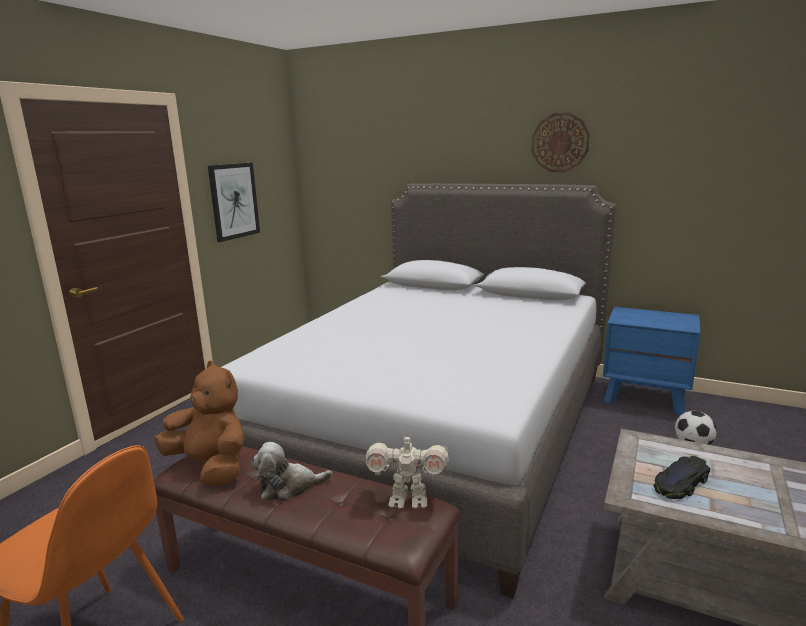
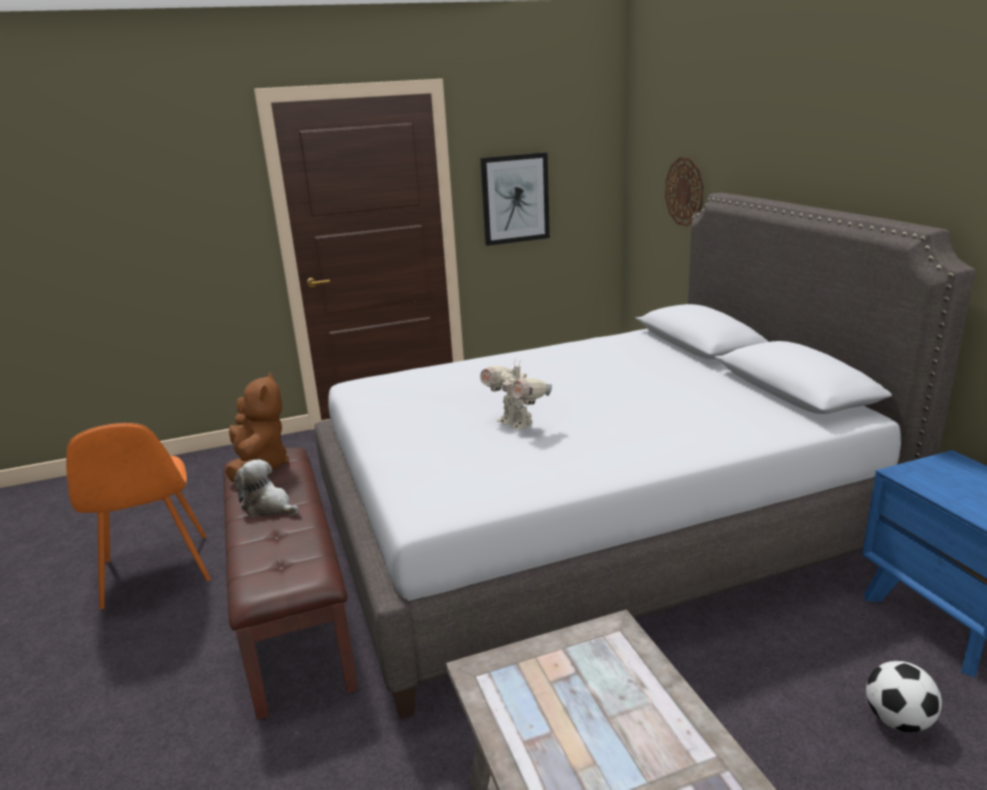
camera: 45 degrees right, 5 degrees up
(408, 500) = (310, 561): toy robot -> toy robot (517, 423)
(560, 142) = (910, 146): wall clock -> wall clock (684, 191)
(680, 483) = (554, 698): black toy car -> none

